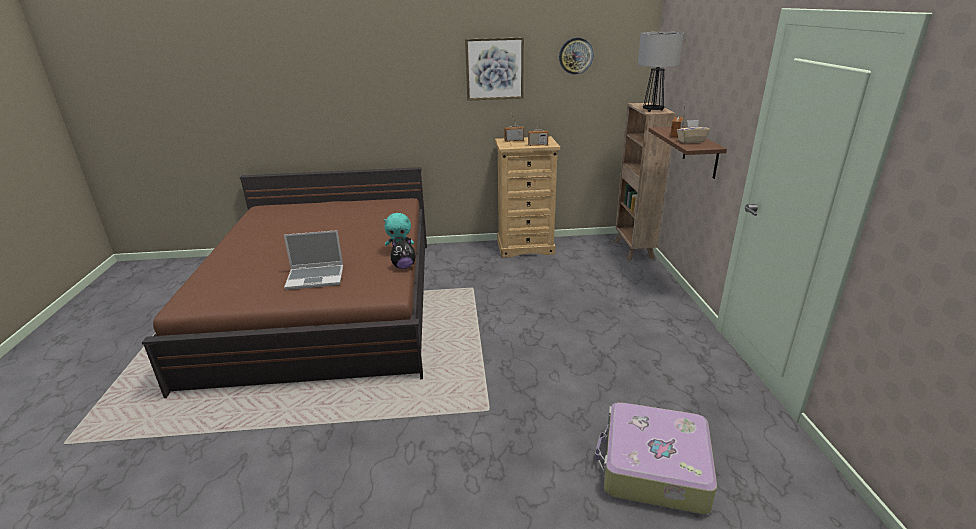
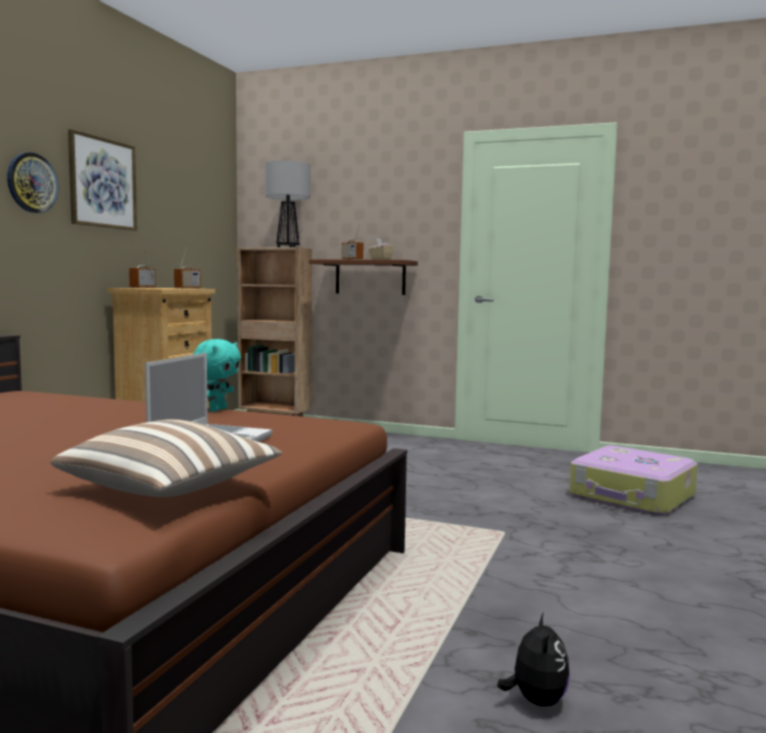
camera: 65 degrees left, 20 degrees down
(233, 297) = (171, 490): none -> pillow
(404, 267) = (273, 413): plush toy -> plush toy (535, 700)
(575, 56) = (179, 185): wall clock -> wall clock (32, 183)

